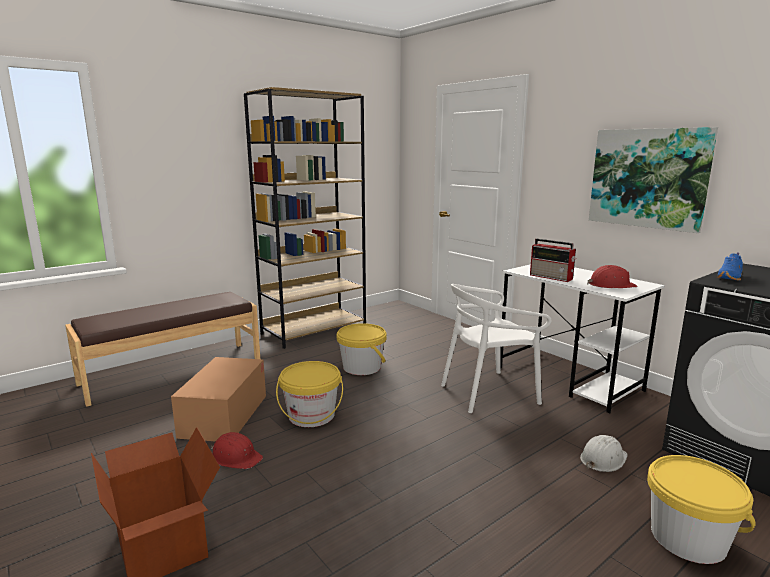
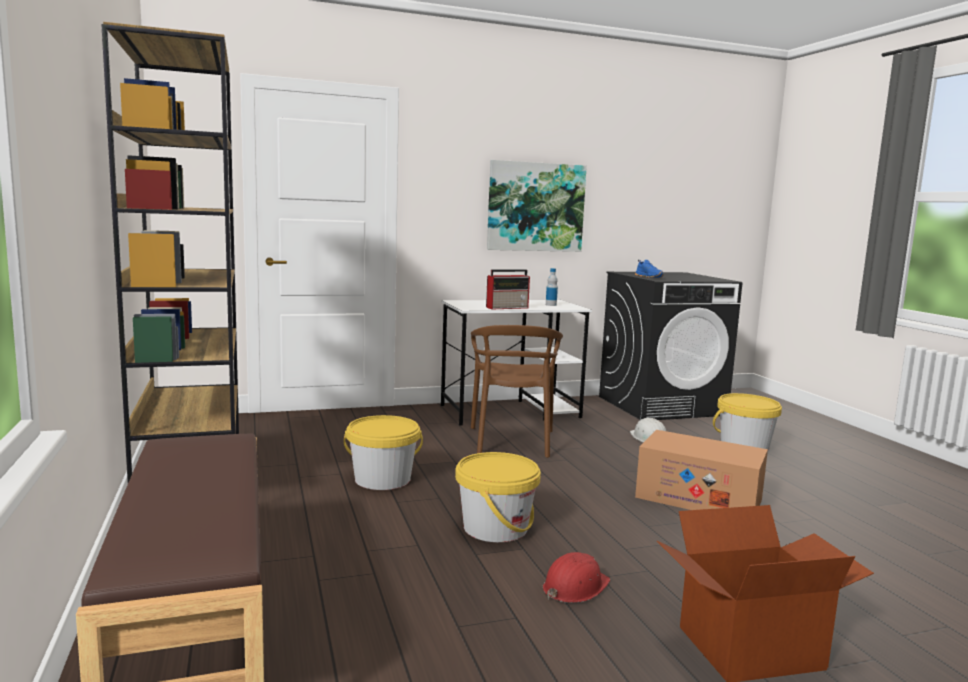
camera: 70 degrees left, 5 degrees down
(224, 415) = (447, 586): cardboard box -> cardboard box (698, 498)
(489, 392) = (512, 441): white chair -> brown chair
(611, 285) = (551, 305): red hard hat -> bottle

